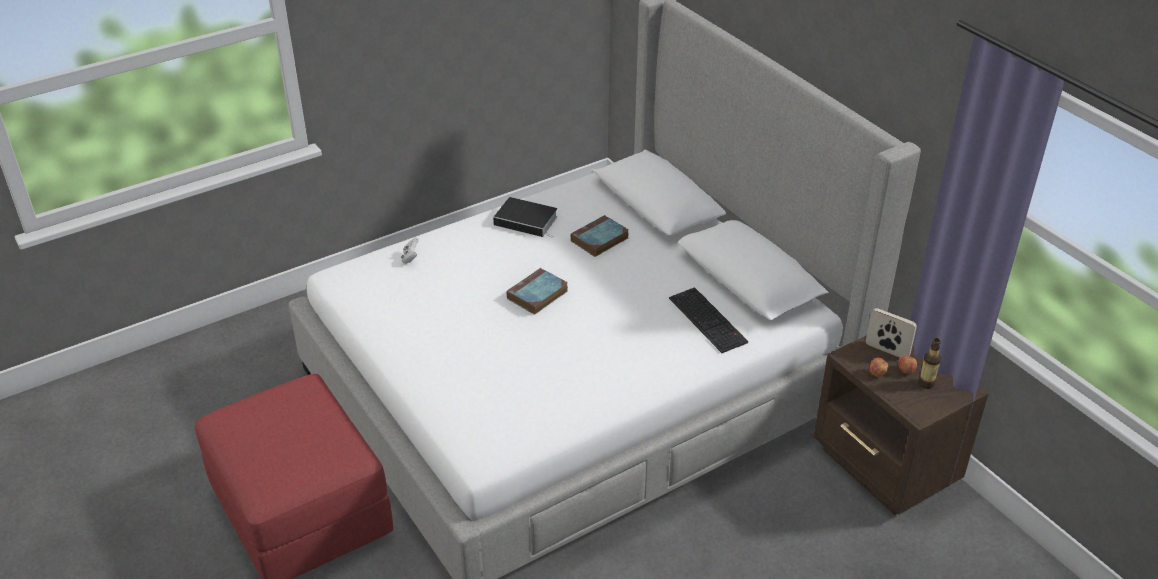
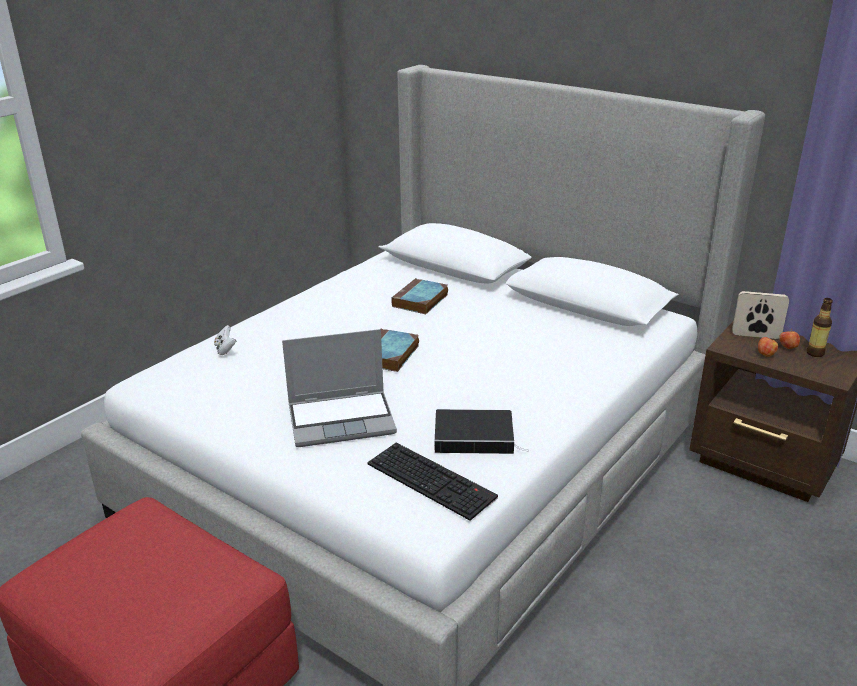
camera: 20 degrees left, 10 degrees down
(467, 350) = (342, 419): none -> laptop
(527, 221) = (336, 299): book -> book (476, 436)
(709, 320) = (580, 342): keyboard -> keyboard (433, 480)

